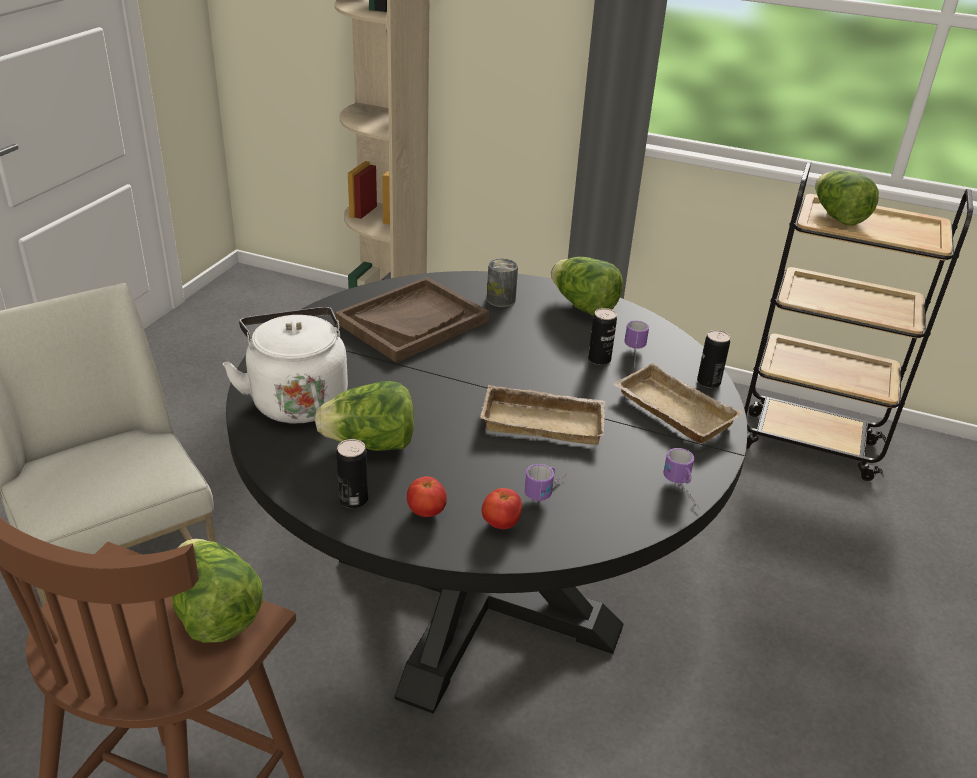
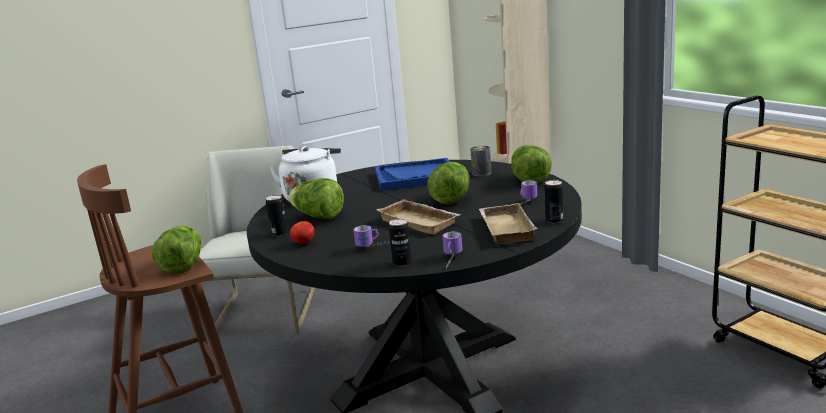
camera: 40 degrees right, 15 degrees down
(412, 322) = (416, 177): brown tray -> blue tray
(501, 523) = (331, 253): tomato -> none
(599, 359) = (498, 202): can -> can (402, 263)
(837, 217) = (774, 138): lettuce -> lettuce (451, 199)

